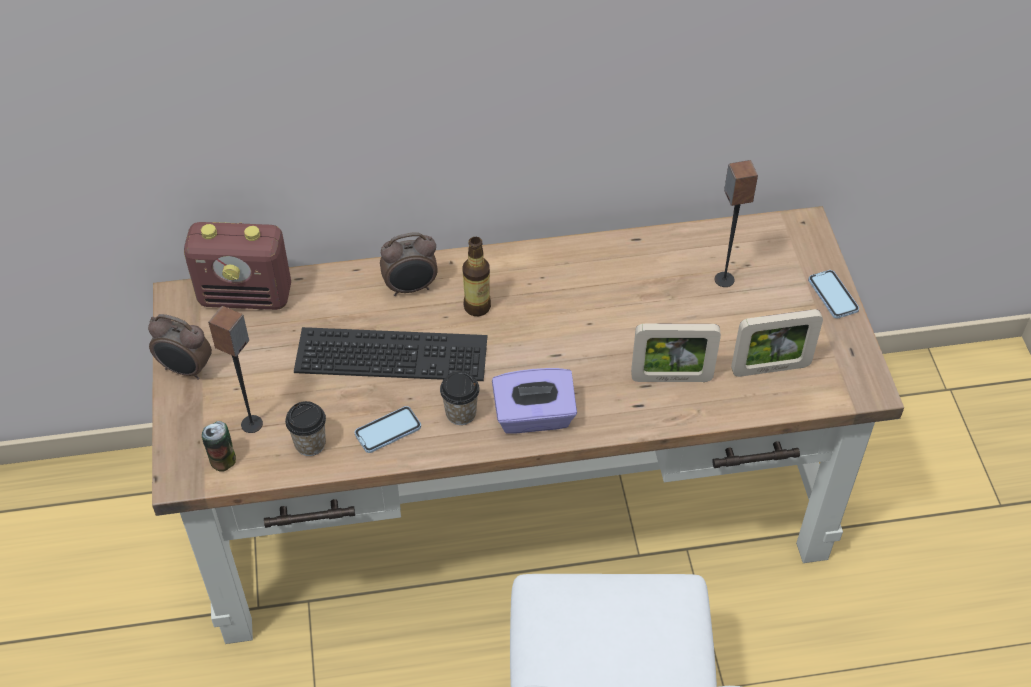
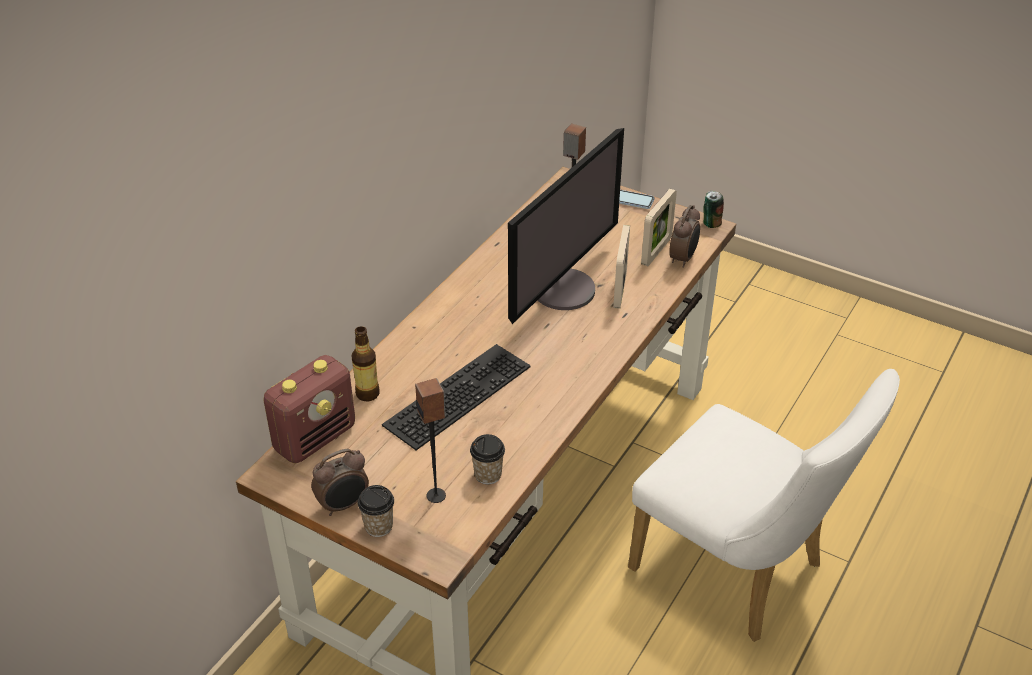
camera: 50 degrees left, 10 degrees down
(223, 460) = (450, 527): can -> can (711, 223)
(388, 431) = (520, 431): phone -> none
(411, 288) = (413, 356): alarm clock -> alarm clock (683, 258)
(461, 413) = (544, 391): cup -> cup (378, 526)
(477, 307) = (466, 336): bottle -> bottle (367, 393)
(534, 417) = (584, 361): purple tissue box -> none
(624, 332) = (562, 289): none -> monitor
(671, 378) = (620, 291): picture frame -> picture frame turned 150 degrees clockwise

